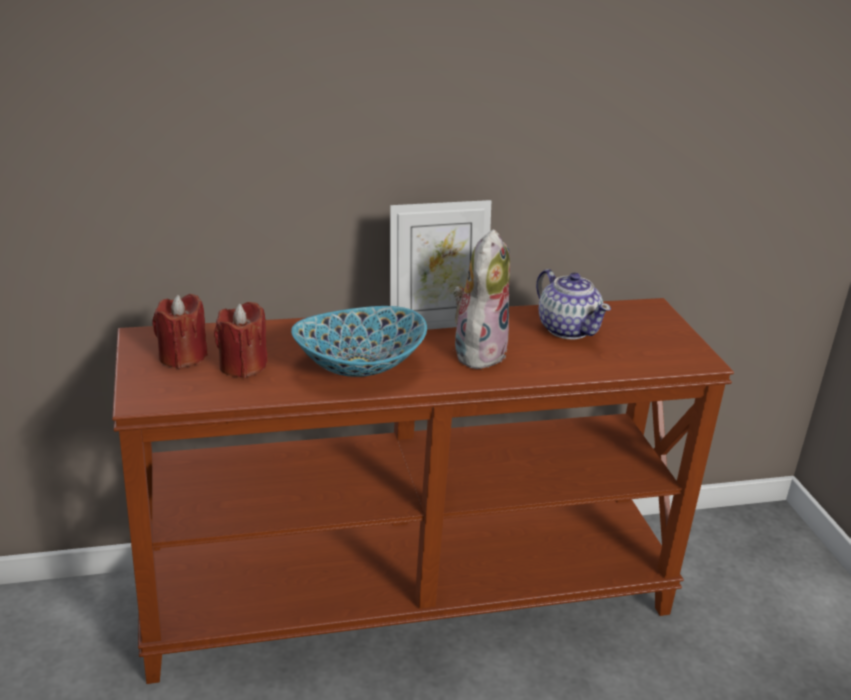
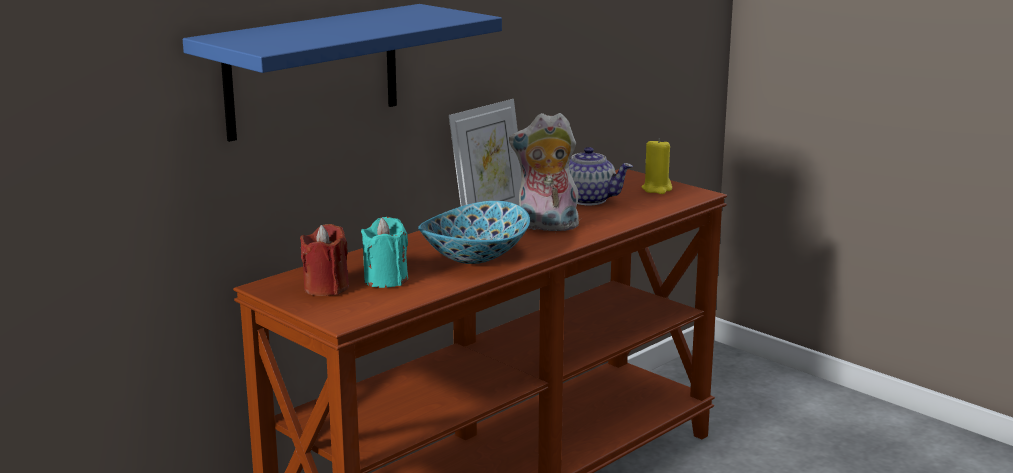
camera: 30 degrees left, 10 degrees down
(231, 131) = (312, 71): none -> blue shelf
(242, 366) = (386, 280): red candle -> turquoise candle
(477, 351) = (546, 227): plush toy -> plush toy turned 75 degrees counterclockwise
(660, 339) = (657, 189): none -> yellow candle

